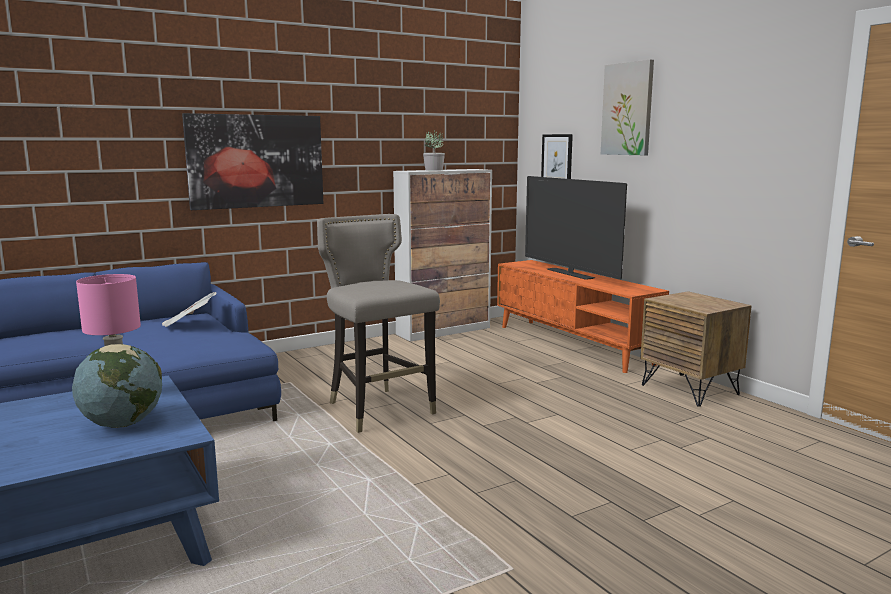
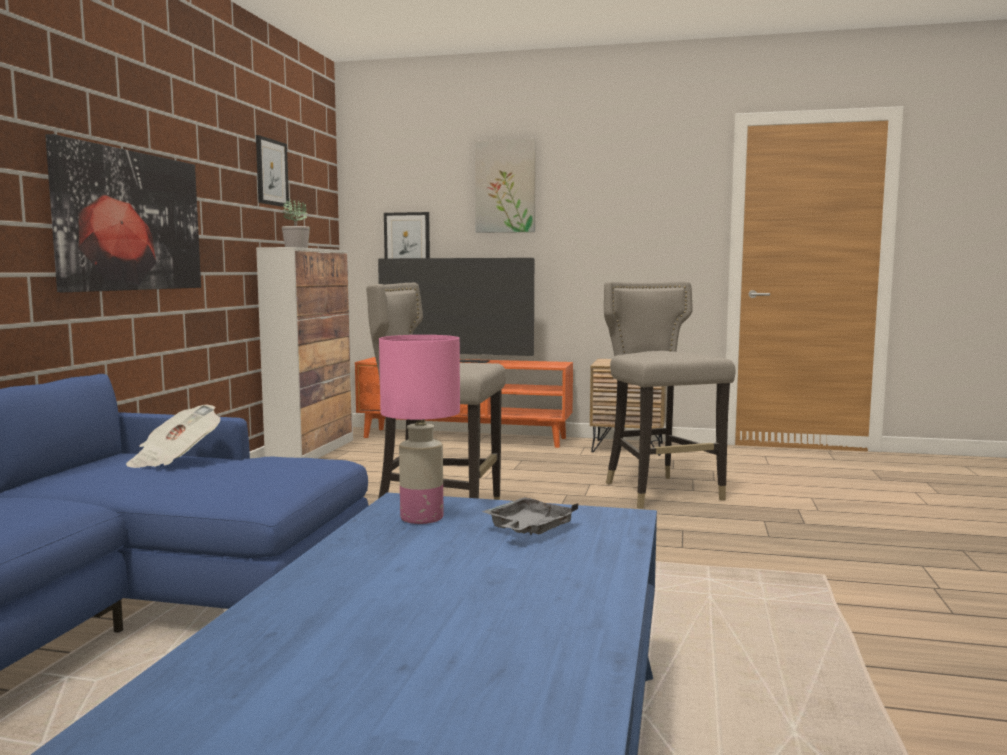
camera: 45 degrees left, 5 degrees down
(122, 423) = (528, 529): globe -> grey tray
(419, 110) = (271, 172): none -> picture
(595, 440) = (659, 492): none -> grey stool

